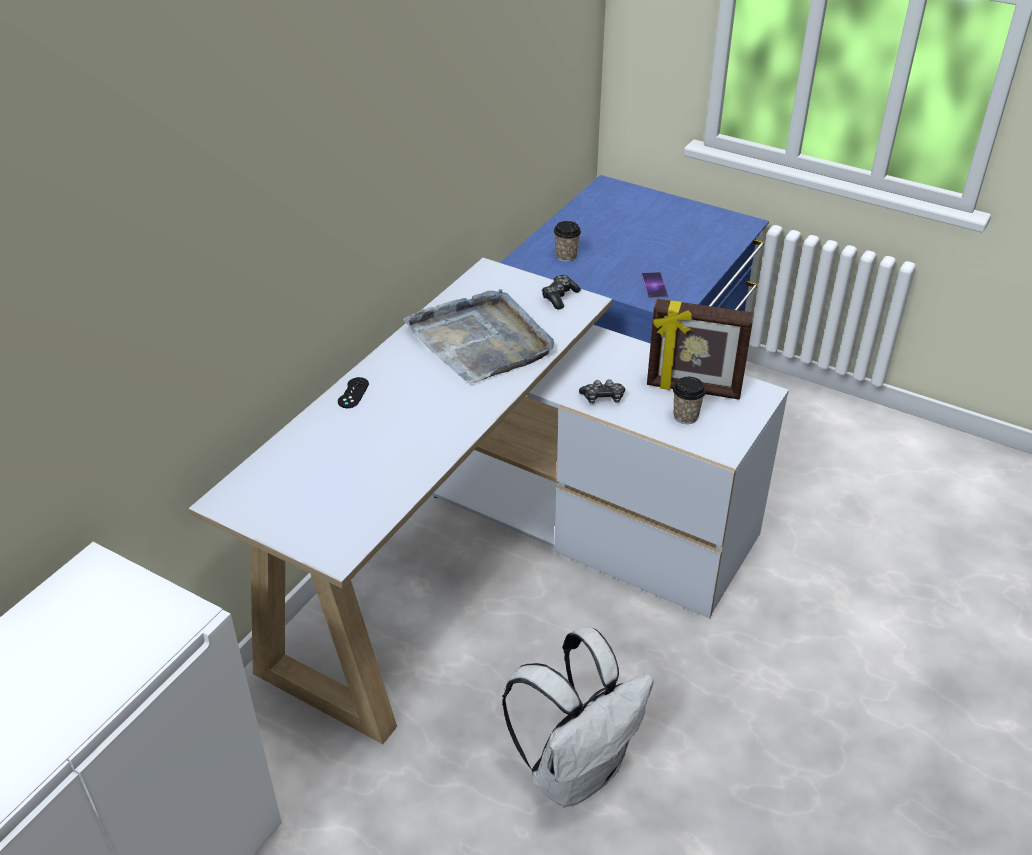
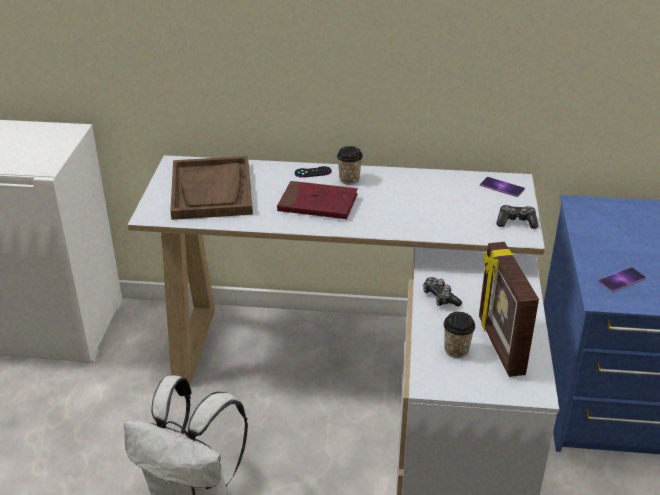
camera: 65 degrees right, 5 degrees down
(324, 485) = (212, 190): none -> brown tray
(425, 410) = (317, 204): none -> red book
(481, 340) = (420, 203): grey tray -> none
(492, 282) = (502, 187): none -> phone
(566, 256) = (609, 222): cup -> cup (349, 179)

